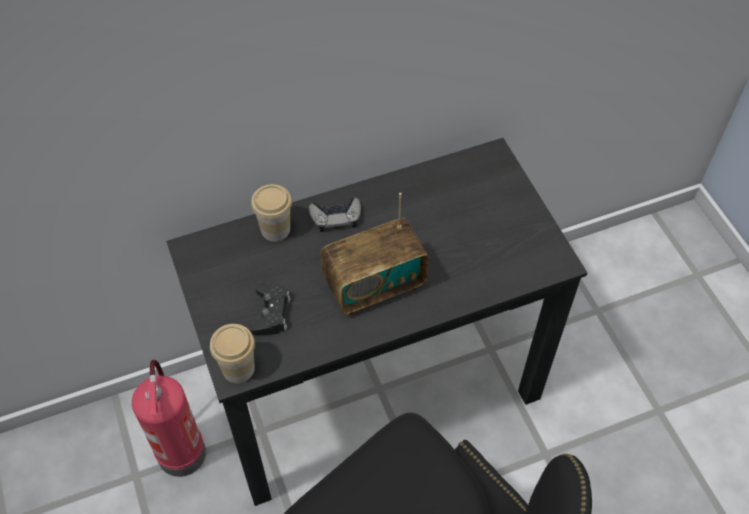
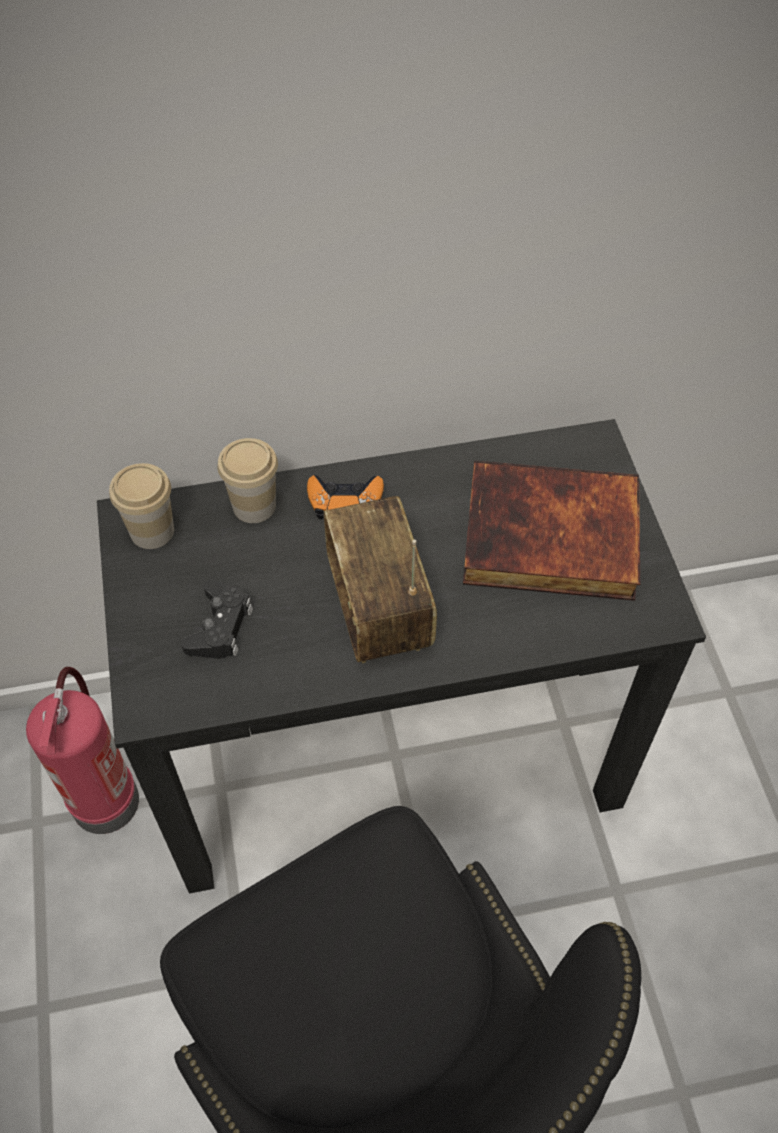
camera: 10 degrees right, 0 degrees up
(238, 368) = (154, 701): cup -> cup (152, 531)
(336, 217) = (345, 500): grey game controller -> orange game controller
(374, 285) = (379, 609): radio -> radio turned 90 degrees clockwise
(475, 224) = (549, 539): none -> book

